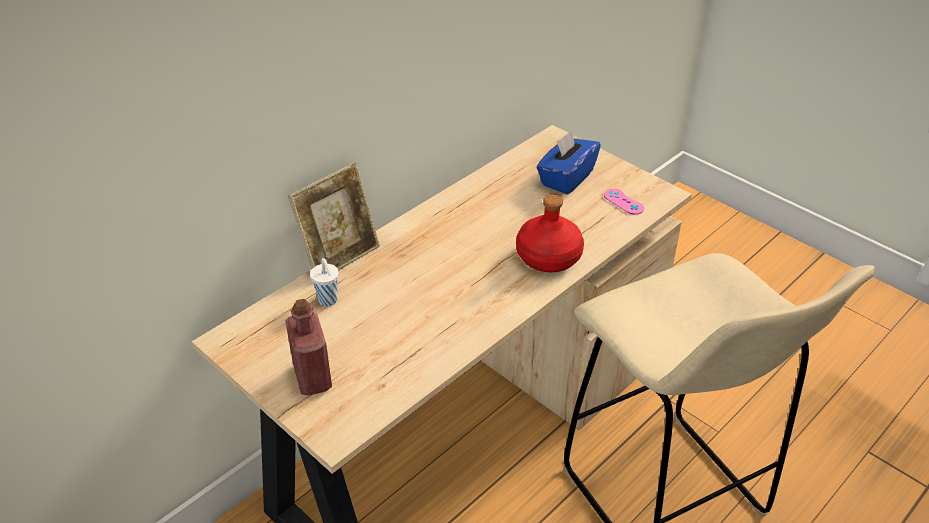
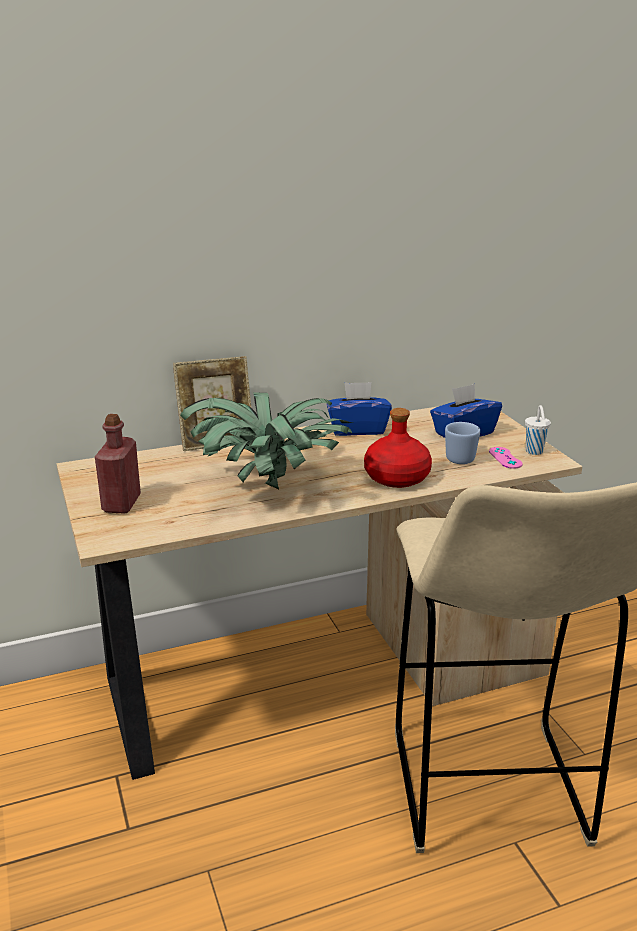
camera: 25 degrees right, 15 degrees down
(328, 301) = (181, 463): white cup -> white cup (534, 452)
(440, 306) = (268, 486): none -> potted plant
(466, 200) = (357, 429): none -> blue tissue box
(587, 212) = (462, 457): none -> blue mug

